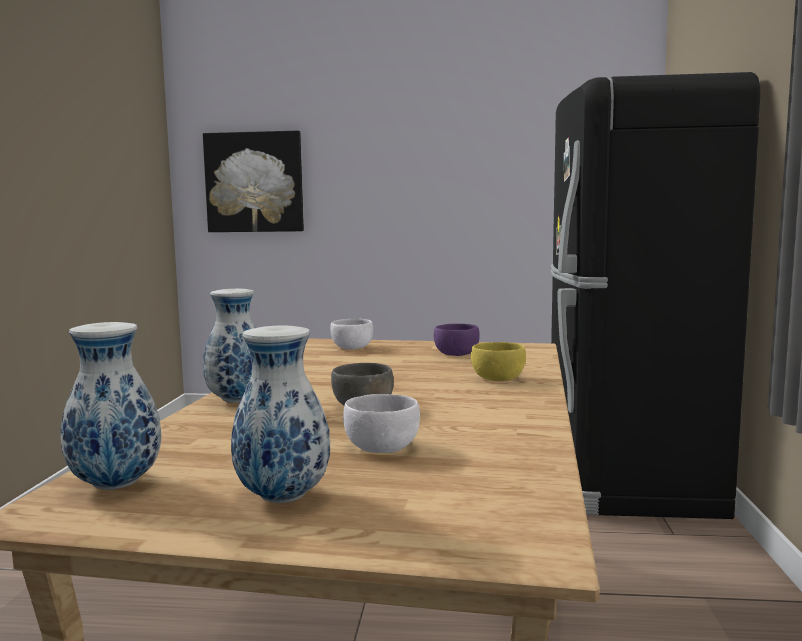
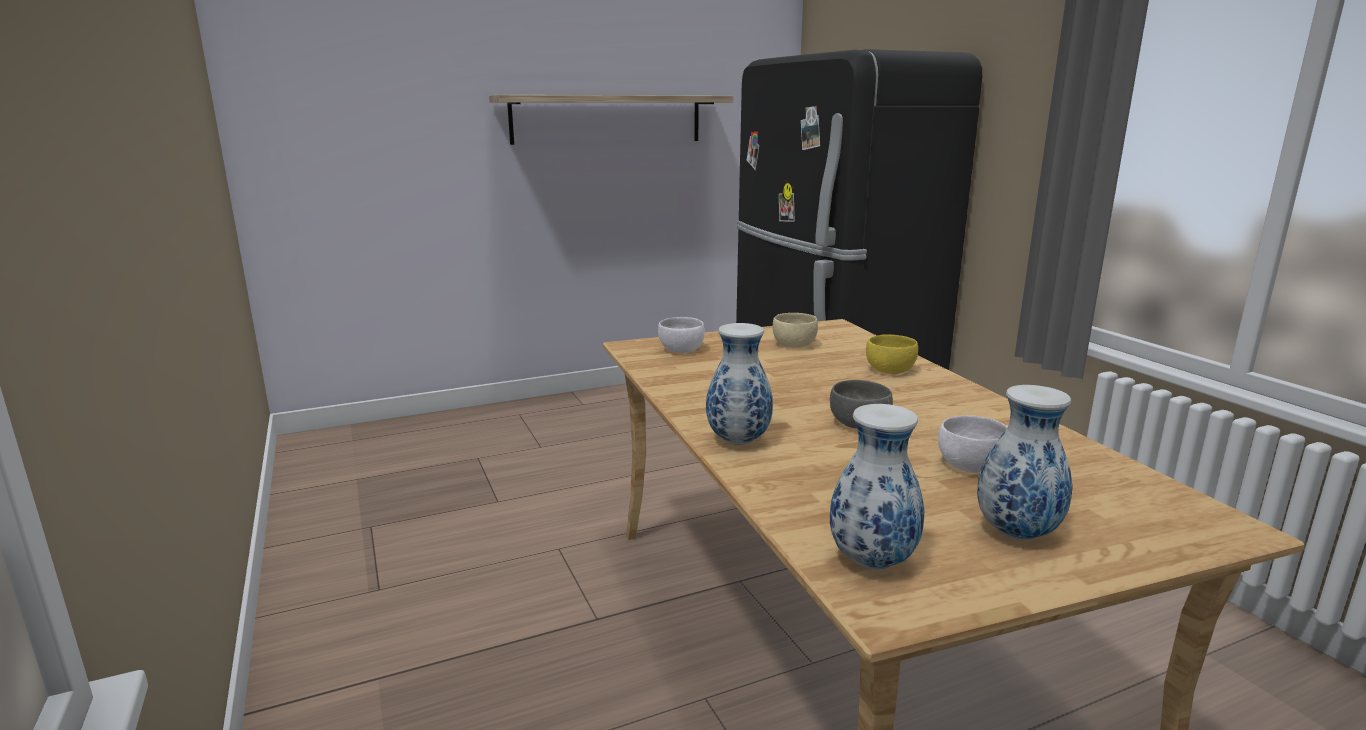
camera: 30 degrees left, 10 degrees up
(254, 182) = (352, 127): picture -> none
(456, 354) = (794, 345): purple bowl -> beige bowl
(458, 174) = (607, 119): none -> shelf

